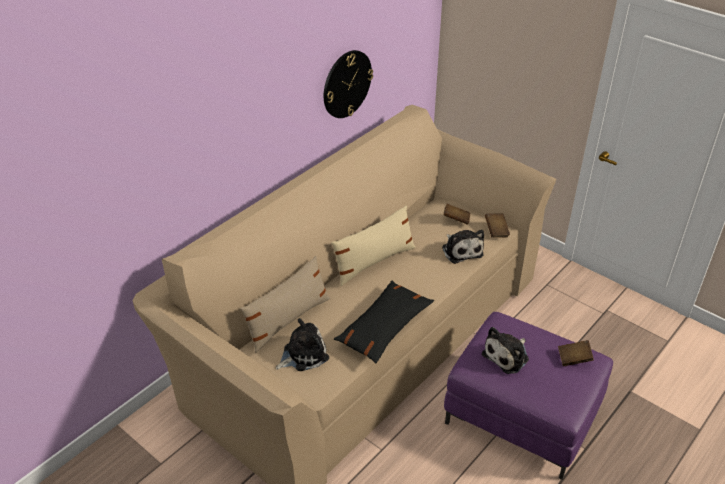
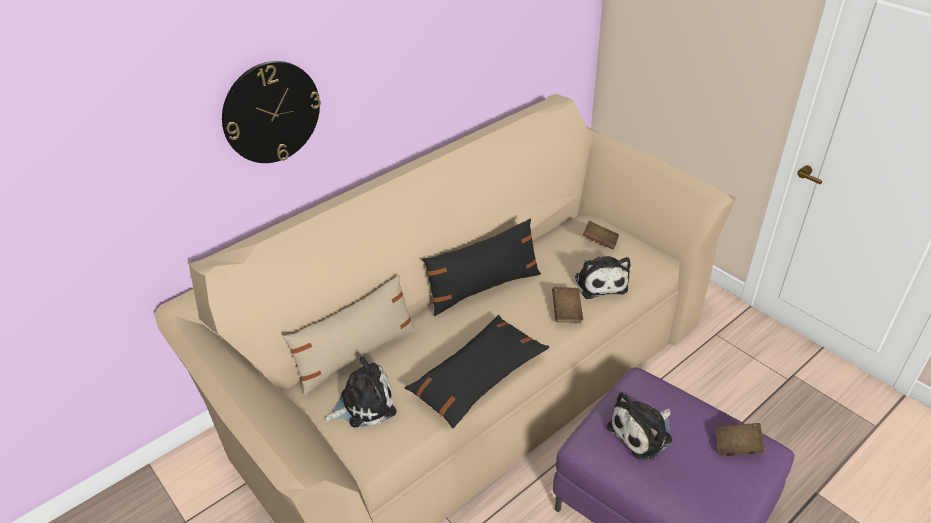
camera: 10 degrees right, 0 degrees up
(347, 84) = (468, 59): wall clock -> wall clock (271, 112)
(374, 262) = (483, 288): beige pillow -> black pillow
(496, 231) = (650, 261): brown book -> brown book (566, 312)

